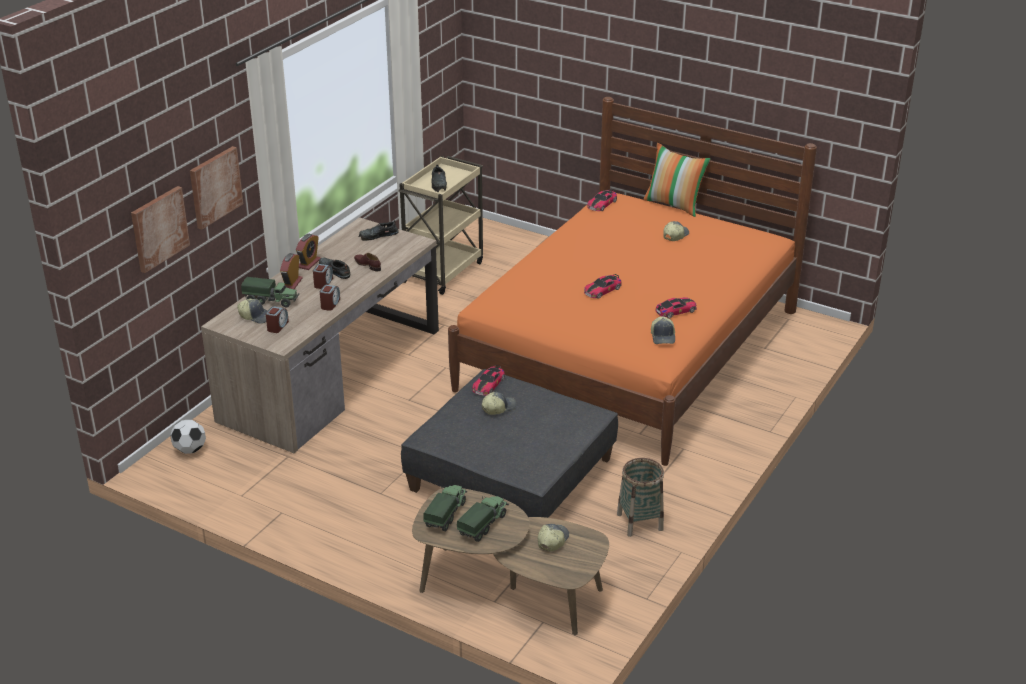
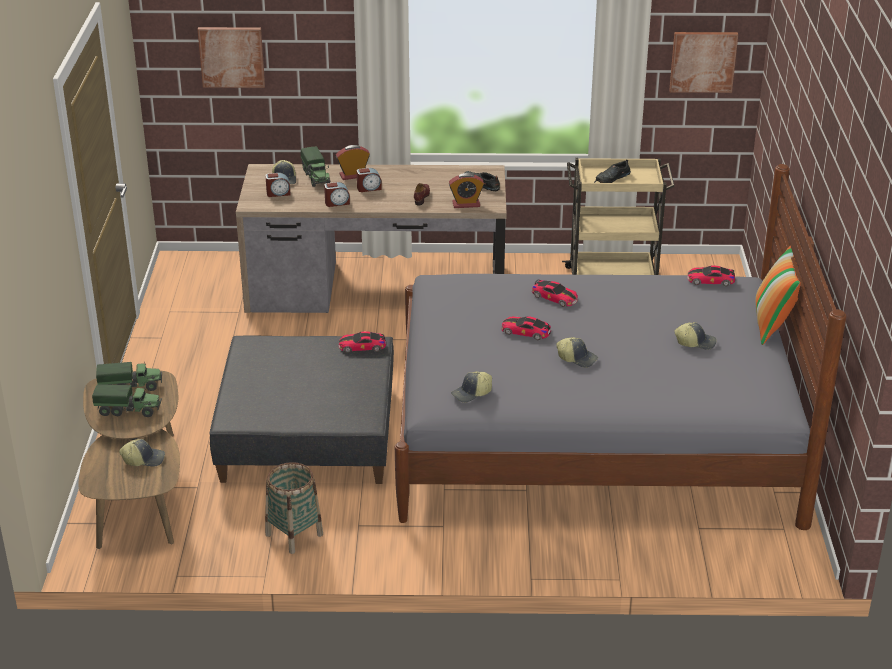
camera: 60 degrees right, 0 degrees up
(190, 450) = (211, 266): football -> none
(215, 187) = (312, 49): picture -> picture (703, 61)
(309, 263) = (395, 171): alarm clock -> alarm clock (466, 204)
(334, 271) = (395, 186): black shoe -> none
(498, 408) = (328, 363): cap -> cap (577, 358)
(629, 350) = (592, 435): orange bed -> grey bed
(676, 311) = (532, 386): toy car -> toy car (554, 297)

